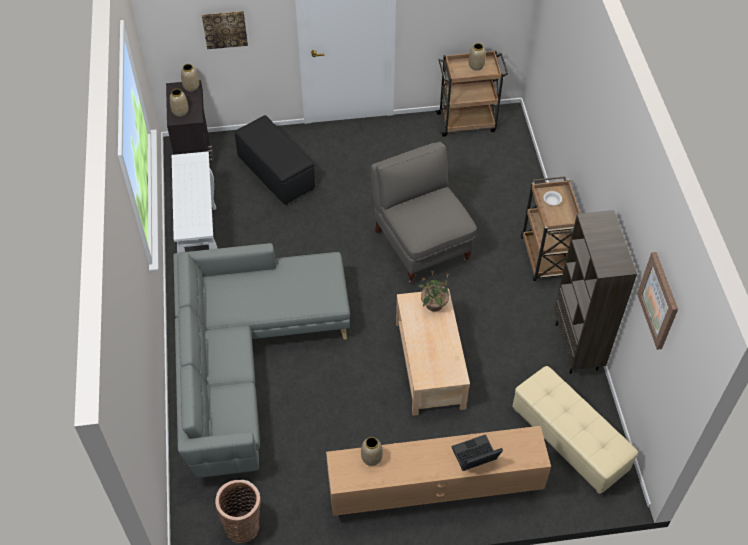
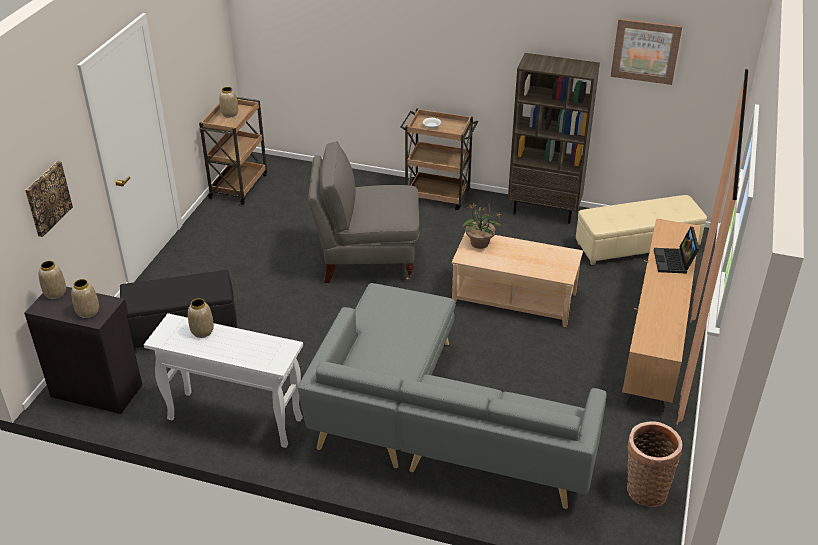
camera: 65 degrees left, 15 degrees down
(371, 458) = (650, 323): vase -> vase (203, 331)

